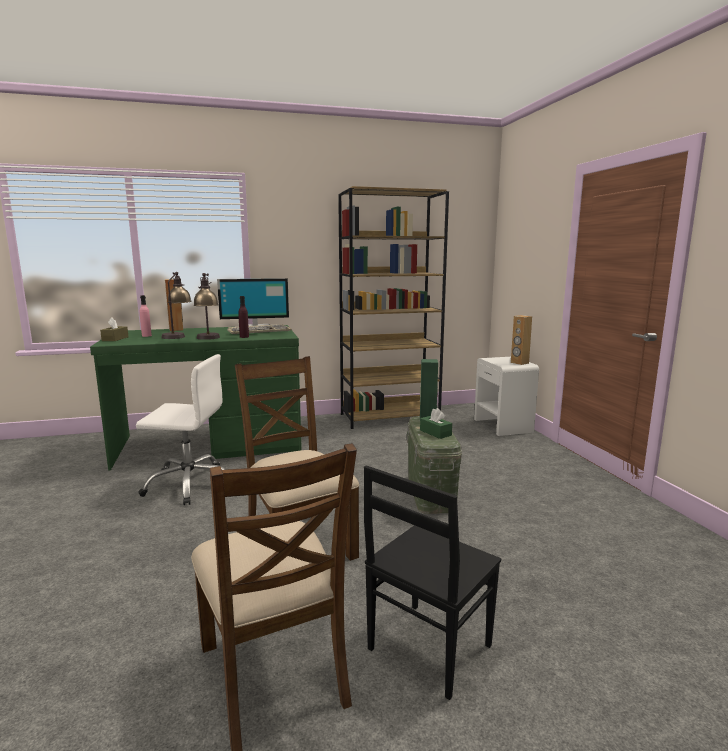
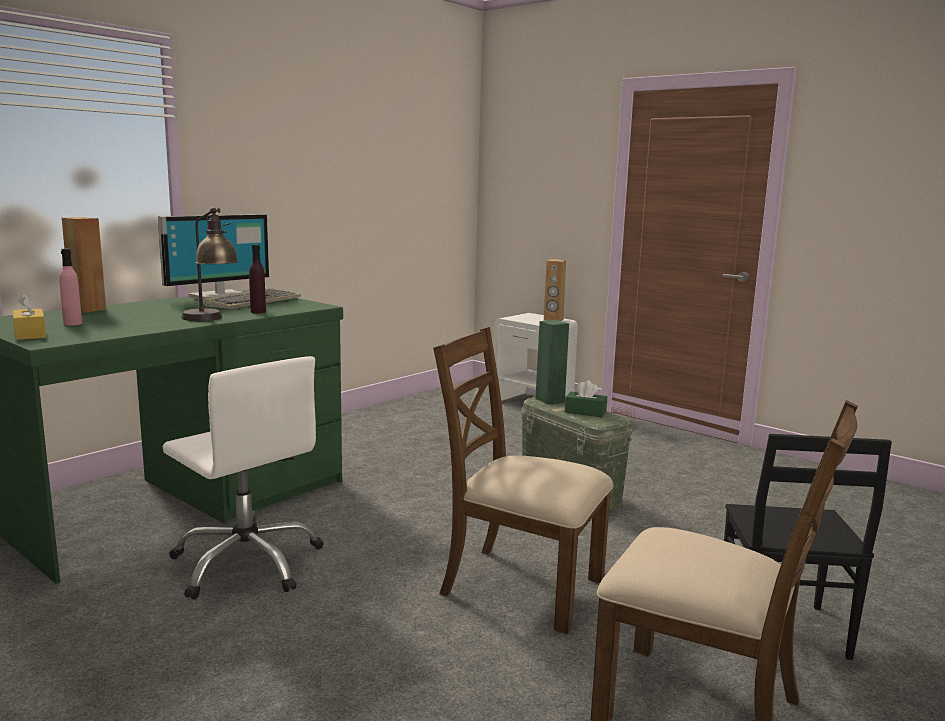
camera: 35 degrees left, 0 degrees up
(115, 339) = (30, 334): brown tissue box -> yellow tissue box
(178, 335) = (134, 319): table lamp -> none
(190, 484) = (247, 562): white office chair -> white office chair turned 75 degrees clockwise
(390, 417) = (388, 415): brown bookcase -> none

